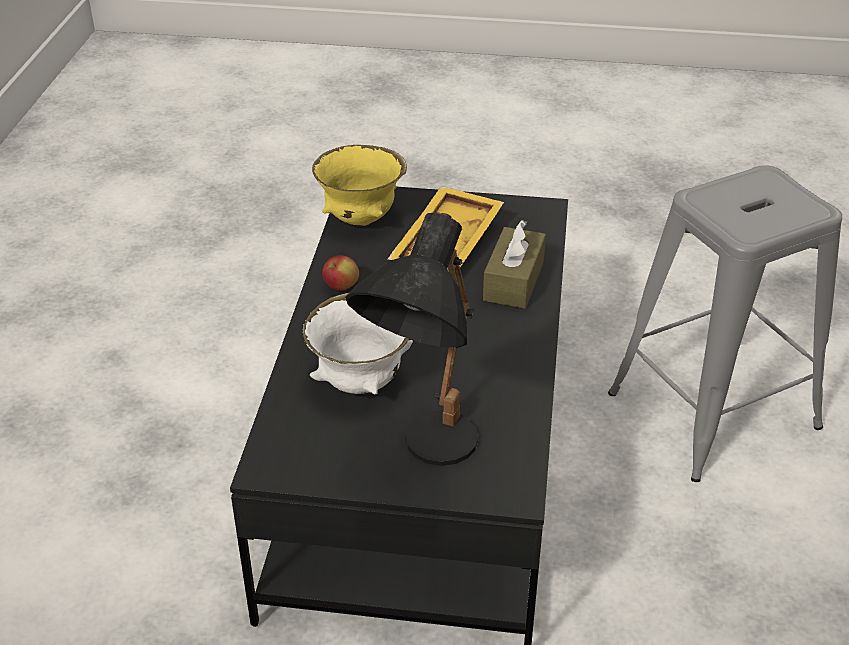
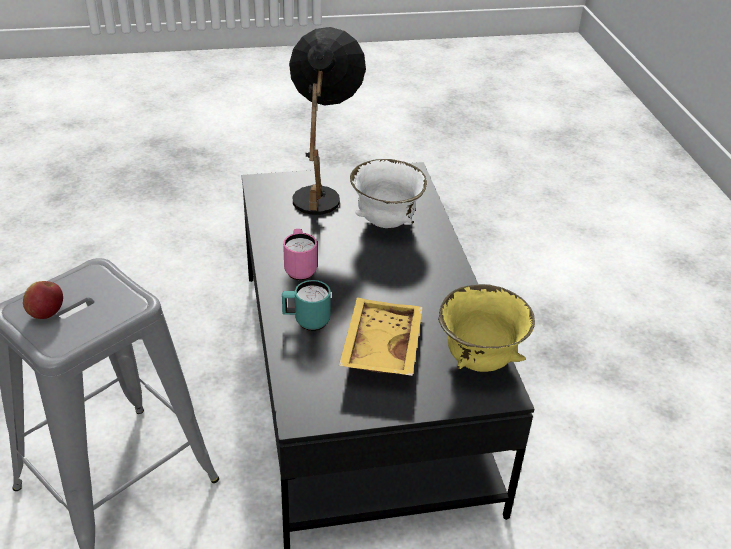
camera: 160 degrees right, 0 degrees up
(341, 287) = (447, 288): apple -> apple (46, 313)
(501, 340) = (300, 269): none -> pink mug
(513, 281) = (306, 322): brown tissue box -> turquoise mug

